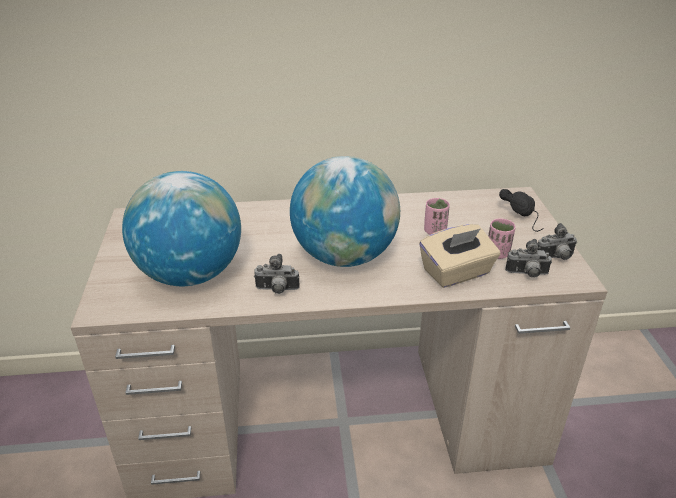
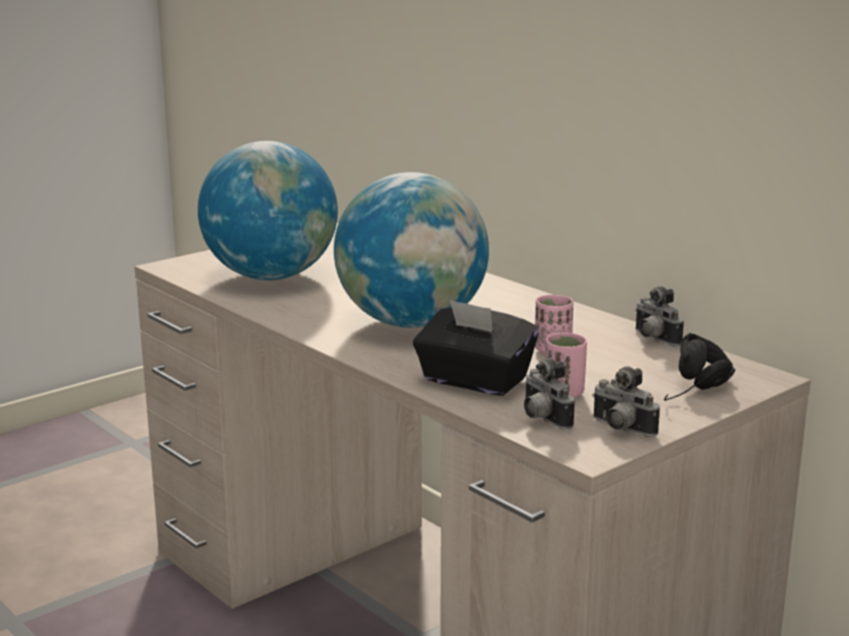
camera: 55 degrees right, 15 degrees down
(277, 290) = (297, 313): camera -> camera (653, 339)
(457, 273) = (474, 381): beige tissue box -> black tissue box

